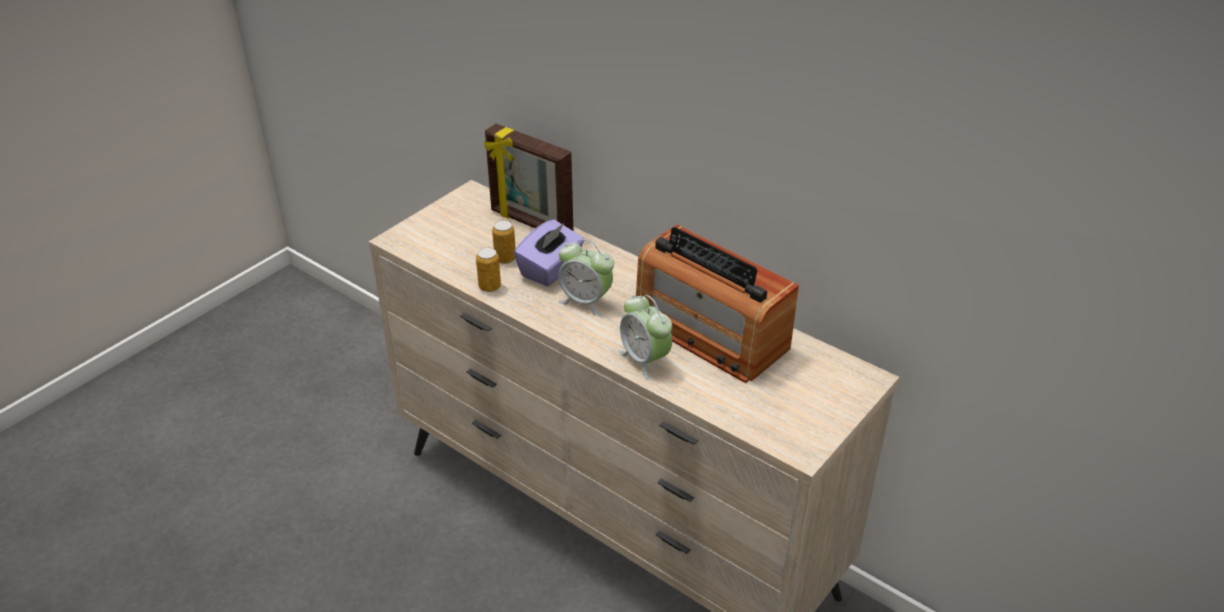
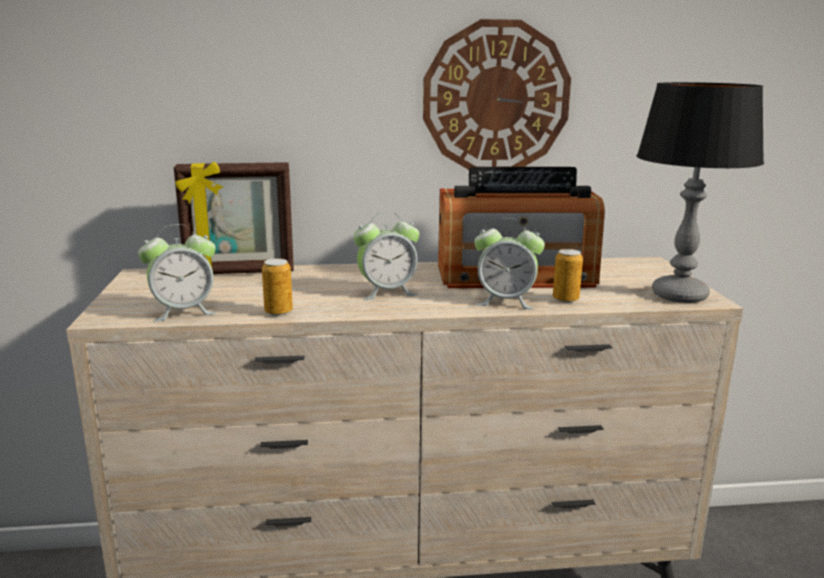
camera: 45 degrees left, 20 degrees down
(441, 256) = (183, 312): none -> alarm clock
(505, 259) = (258, 294): can -> can (565, 299)
(551, 269) = (316, 287): purple tissue box -> none
(753, 157) = (496, 98): none -> wall clock
(792, 432) = (680, 295): none -> table lamp

